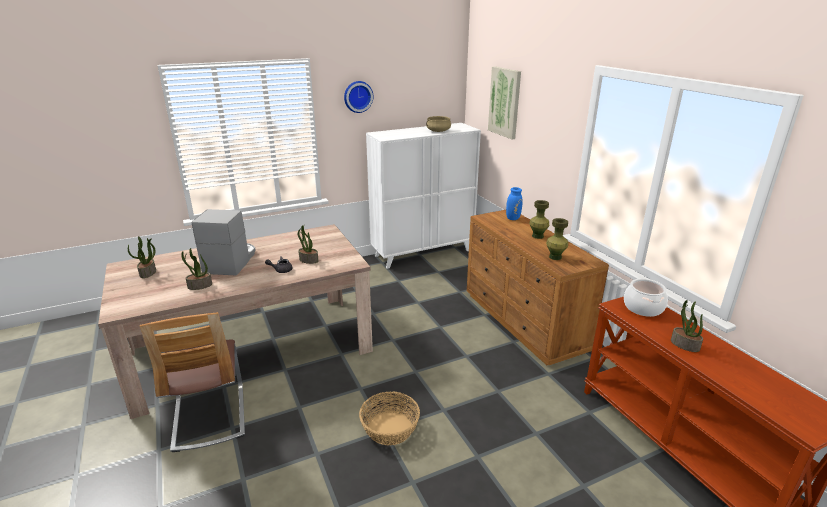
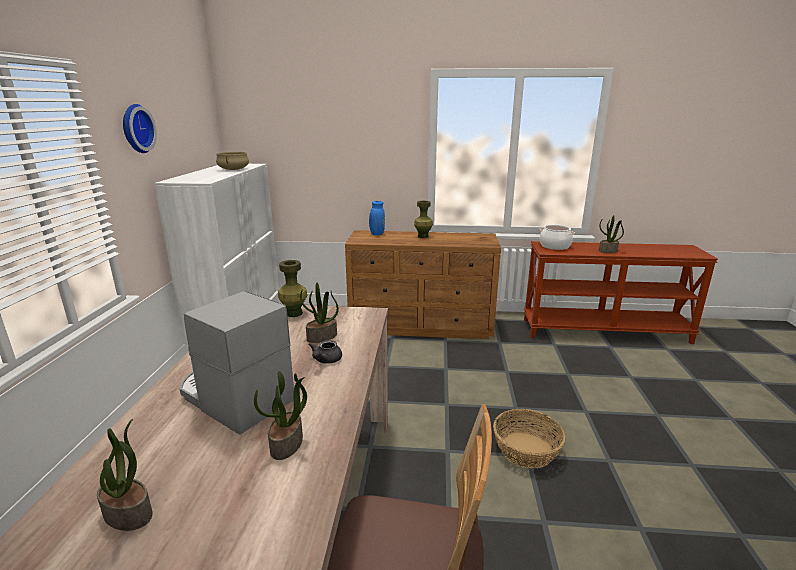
camera: 60 degrees left, 5 degrees down
(505, 102) = (301, 125): picture -> none
(555, 257) = (467, 241): green vase -> green vase (294, 313)

